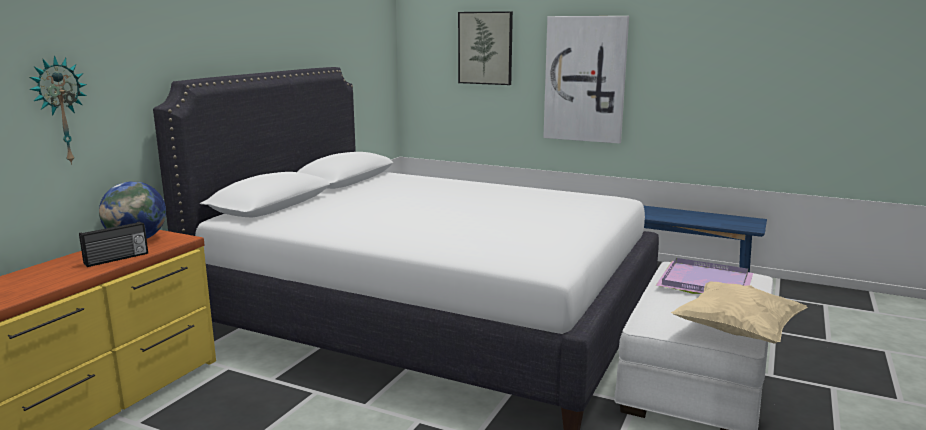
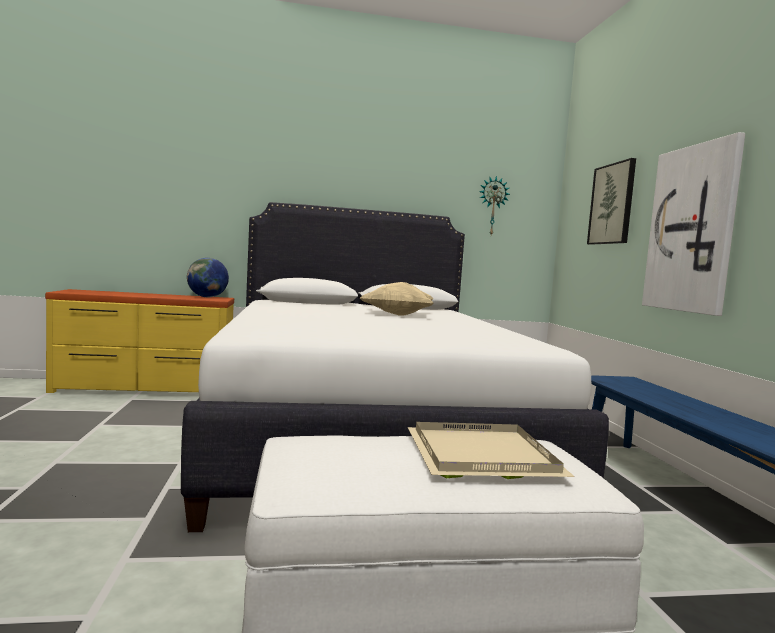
camera: 55 degrees right, 10 degrees down
(59, 110) = (187, 208): wall clock -> wall clock (492, 206)
(117, 259) = (168, 297): radio -> none
(703, 282) = (483, 454): purple tray -> beige tray
(736, 332) = (317, 484): beige pillow -> beige pillow (397, 315)

